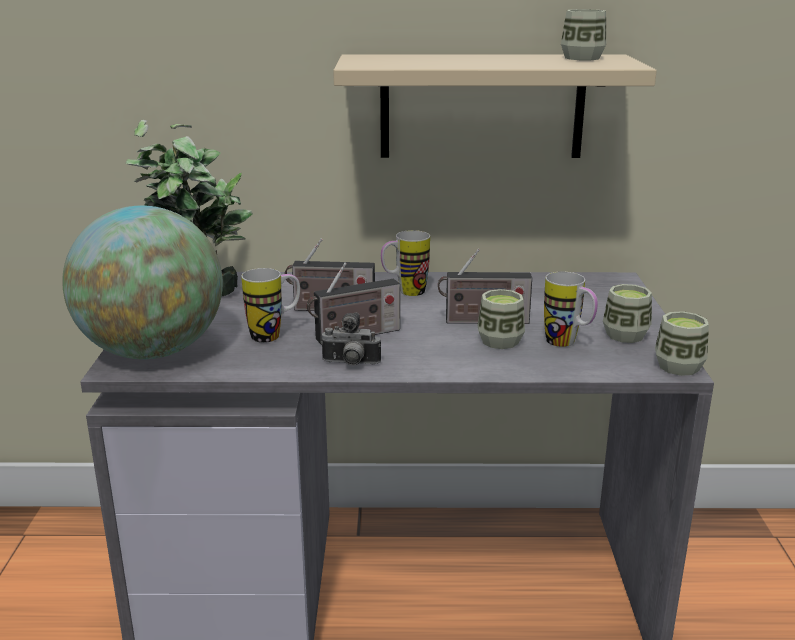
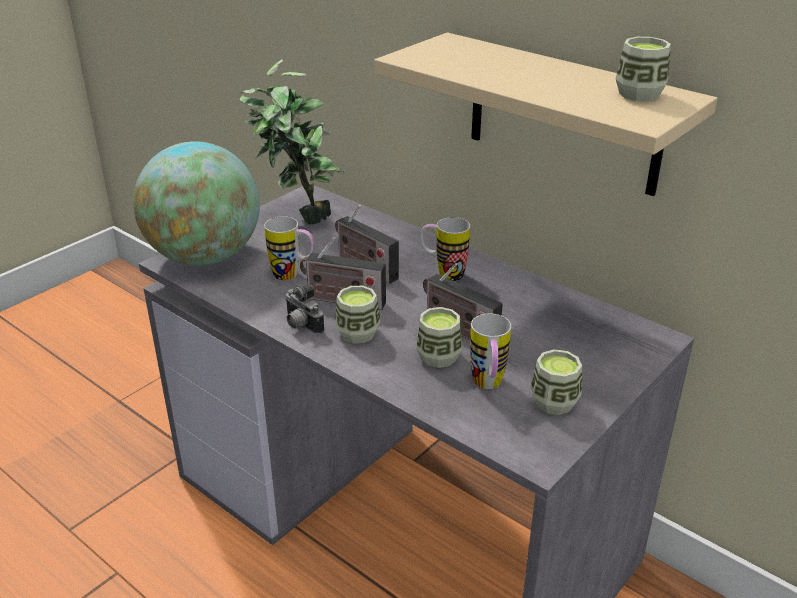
camera: 40 degrees right, 10 degrees up
(678, 366) = (543, 458): cup -> cup (358, 333)

